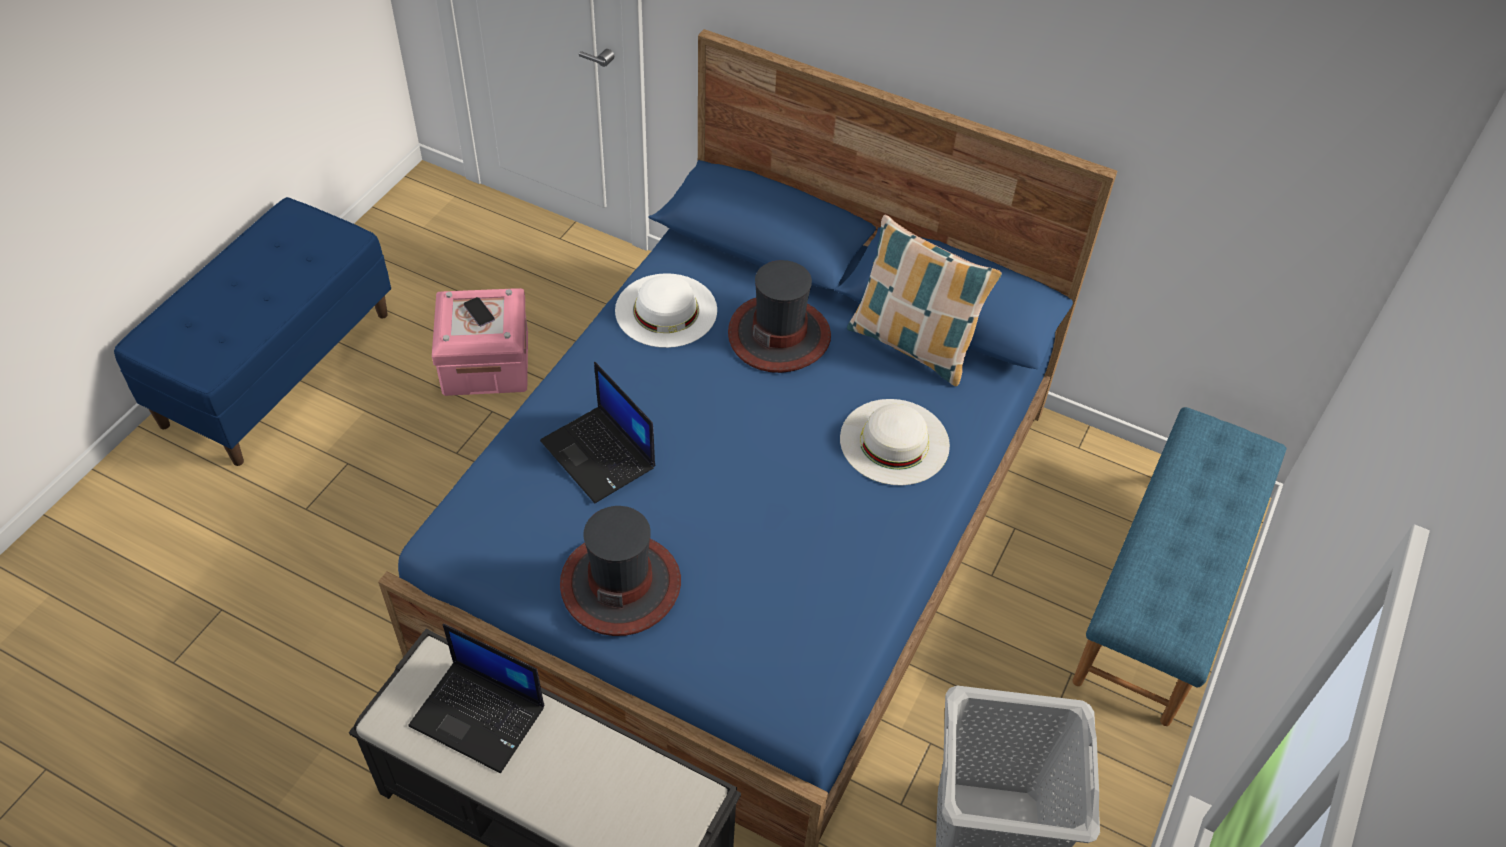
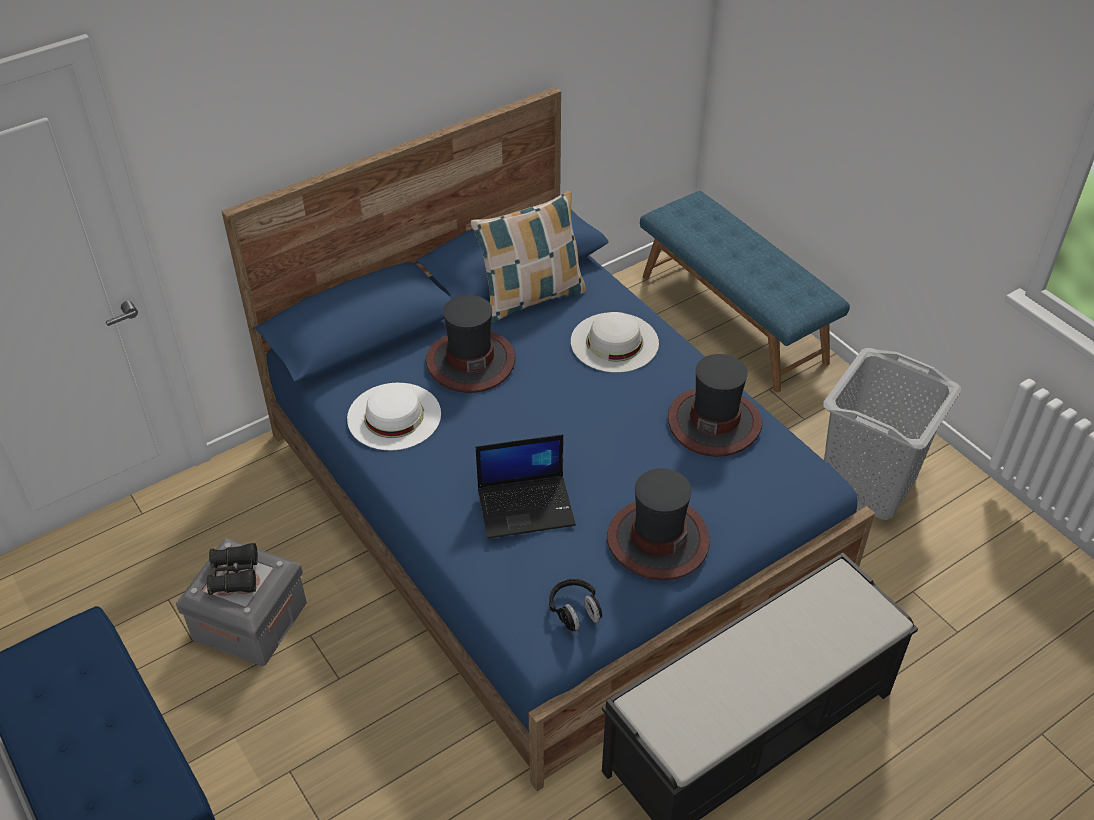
camera: 60 degrees left, 5 degrees down
(479, 312) = (235, 576): phone -> black binoculars
(480, 716) = (712, 688): laptop -> none
(486, 363) = (250, 620): pink storage box -> grey storage box
(490, 548) = (575, 612): none -> black headphones
(830, 577) = (714, 422): none -> hat

